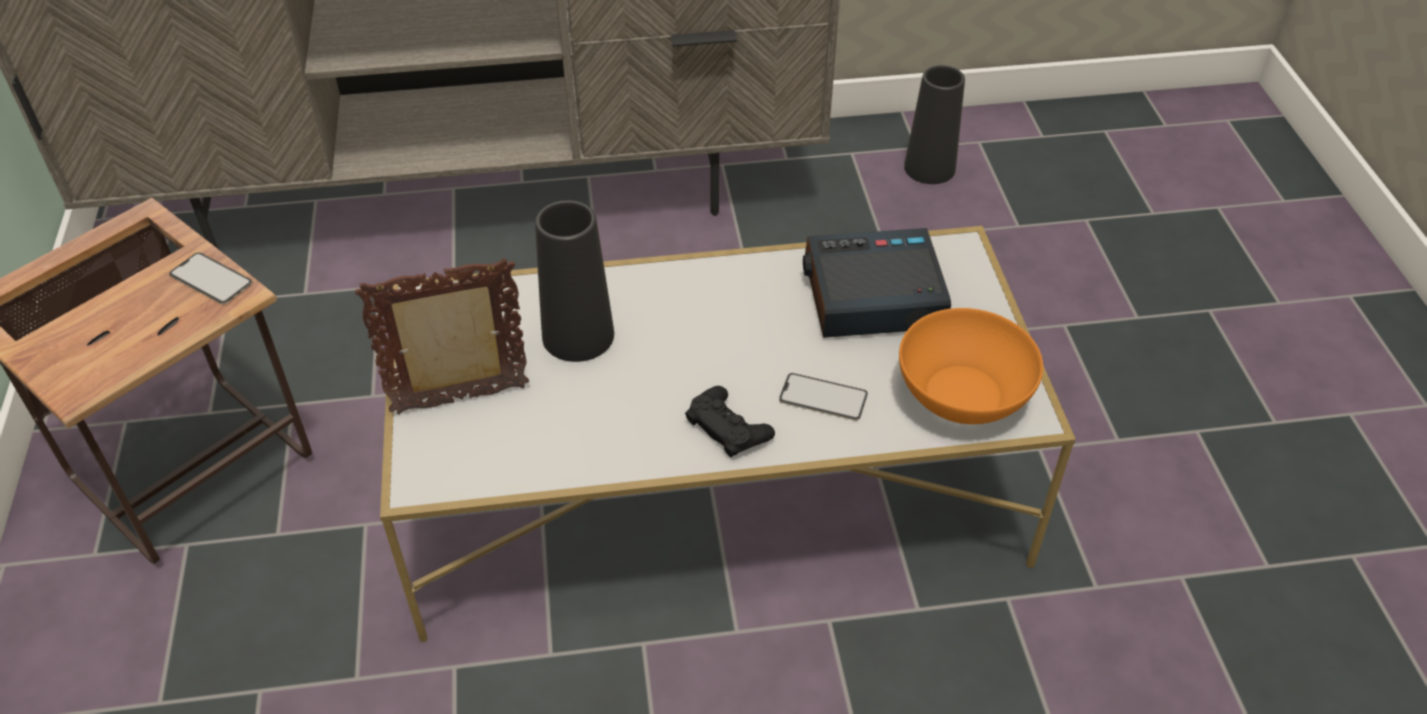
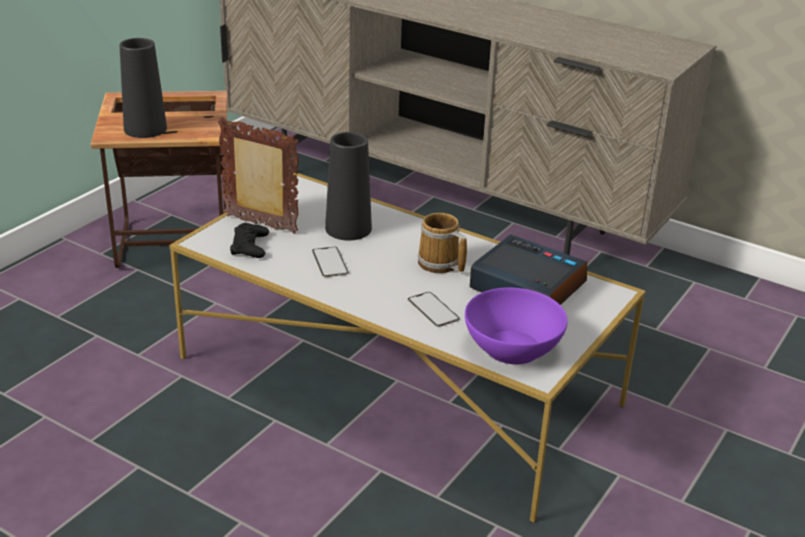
camera: 40 degrees right, 15 degrees down
(211, 279) = (207, 124): phone -> phone (330, 262)
(728, 427) = (366, 295): black game controller -> black game controller (250, 246)
(748, 324) = (439, 264): none -> mug
(929, 168) = (739, 312): black vase -> black vase (145, 129)
(963, 394) = (513, 347): orange bowl -> purple bowl

